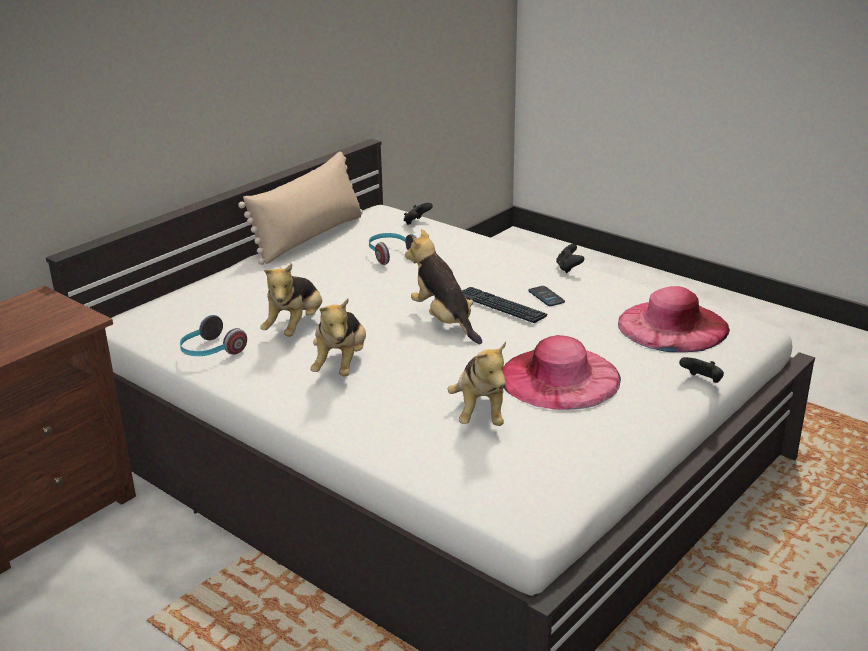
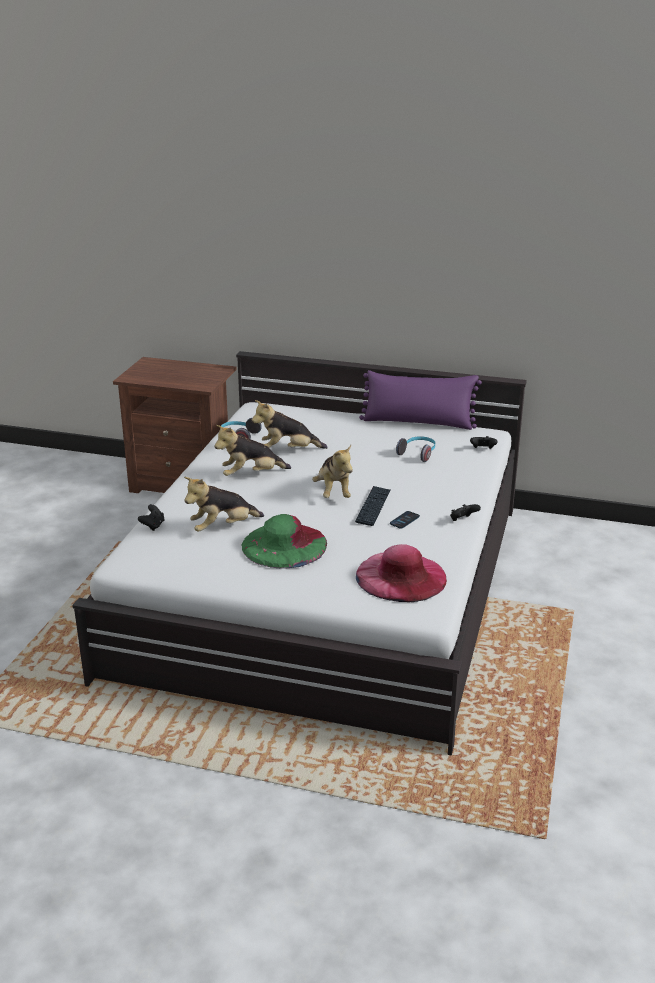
camera: 65 degrees right, 0 degrees up
(309, 237) = (418, 422): beige pillow -> purple pillow
(444, 321) = (333, 492): plush toy -> plush toy turned 135 degrees clockwise
(559, 377) = (284, 545): pink hat -> green hat
(702, 381) = (321, 599): black game controller -> black game controller (153, 526)

